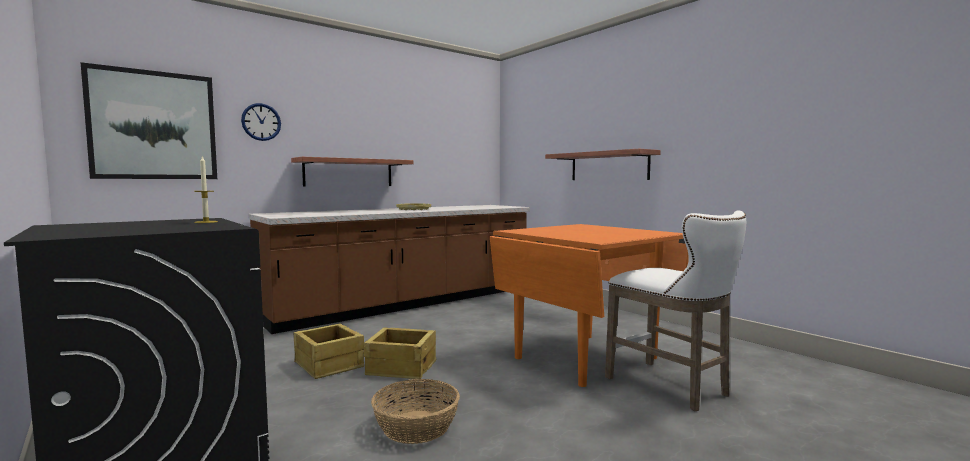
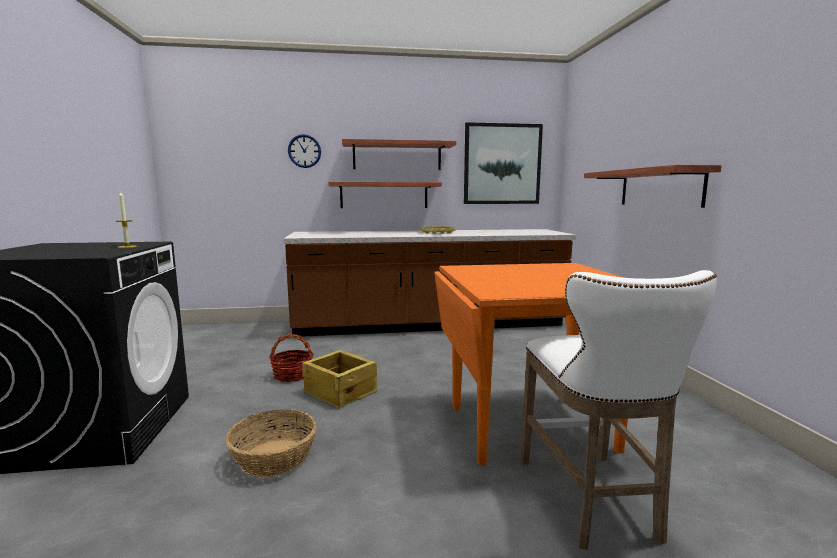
camera: 30 degrees right, 5 degrees up
(153, 125) = (222, 159): picture -> picture (502, 164)
(328, 365) = (292, 375): crate -> basket
(361, 133) = (397, 156): none -> shelf

